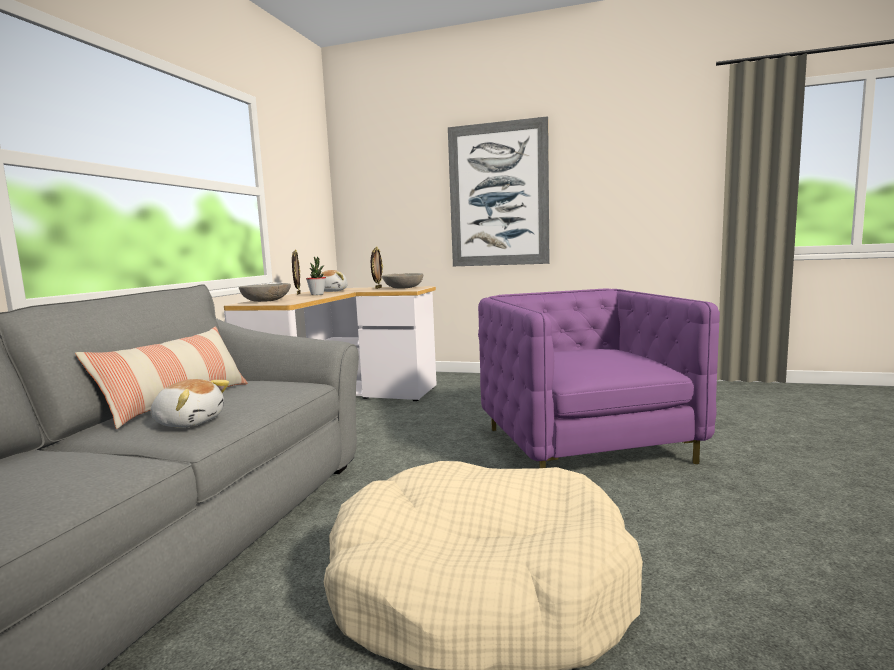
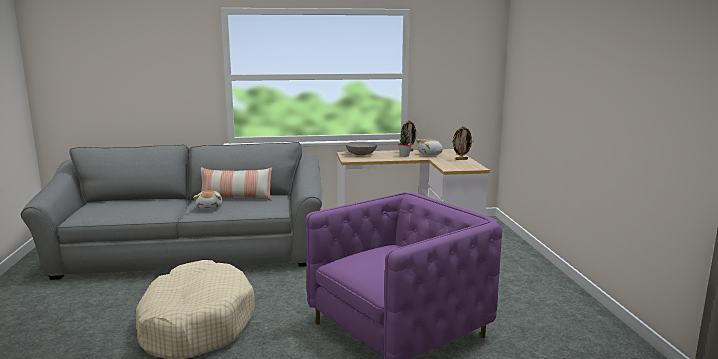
camera: 65 degrees right, 5 degrees up
(403, 288) = (466, 164): grey bowl -> none
(498, 195) = (579, 92): picture -> none

